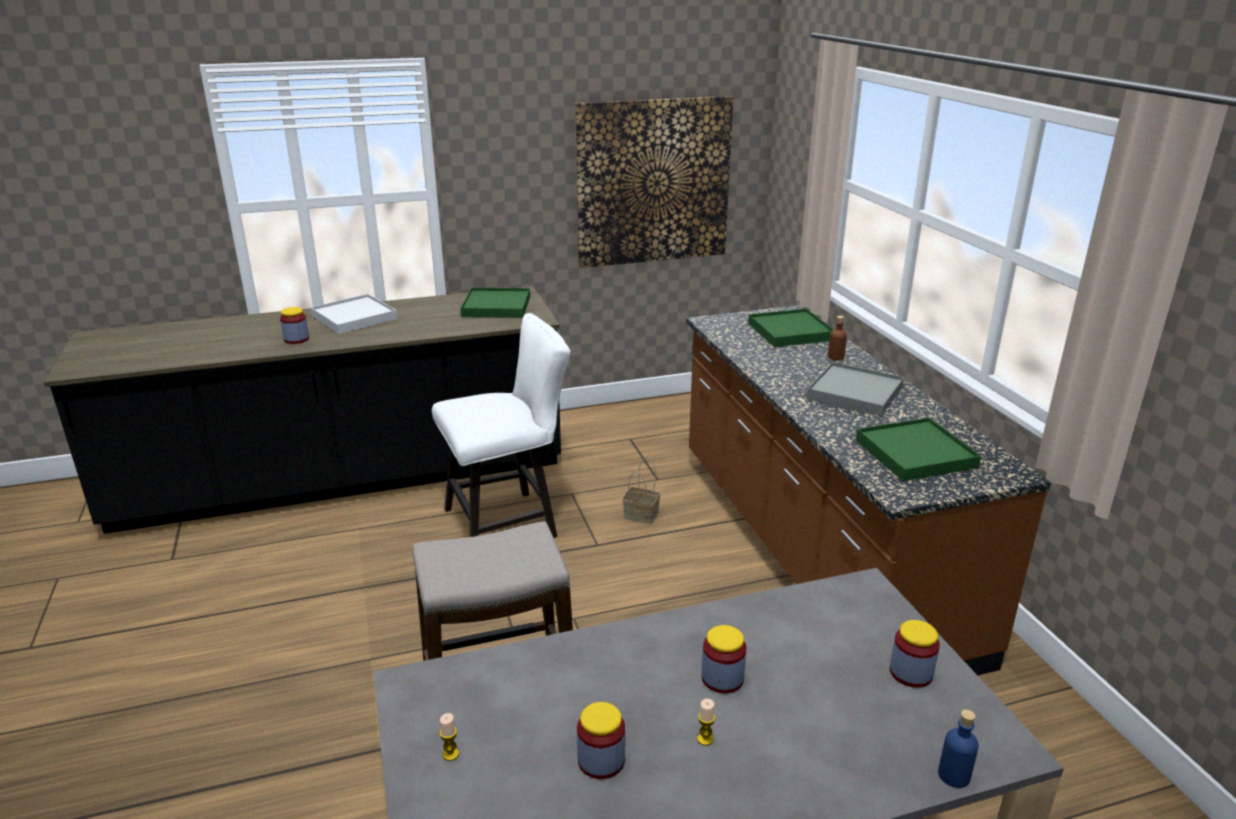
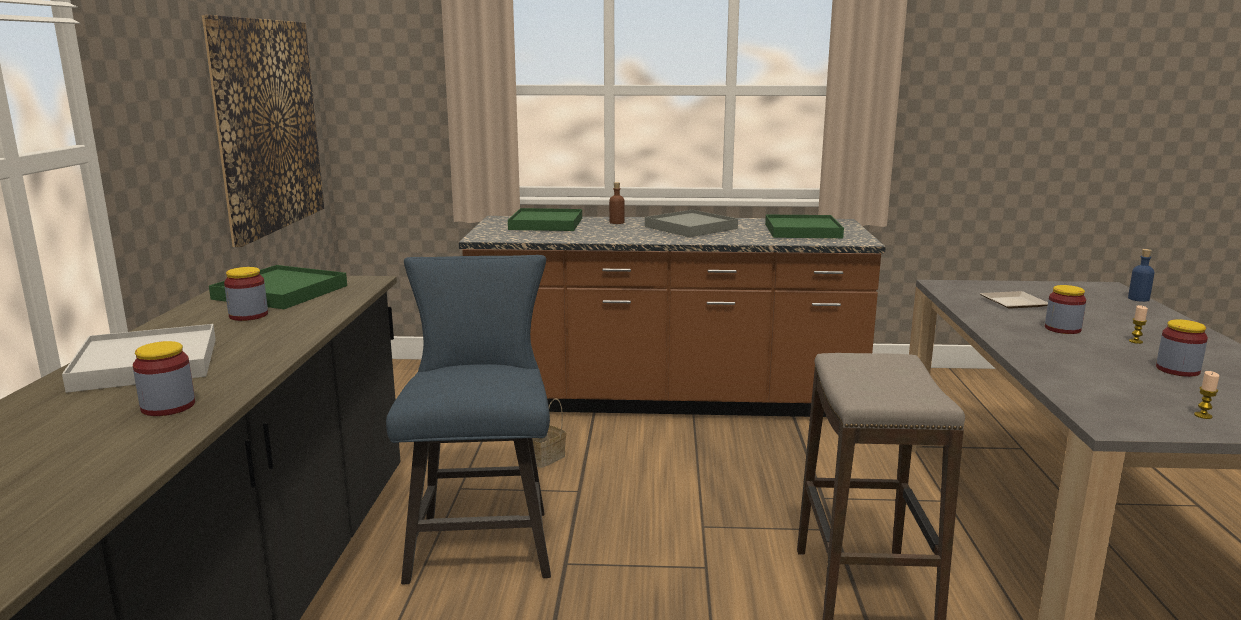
camera: 70 degrees left, 10 degrees down
(509, 522) = (482, 538): white chair -> blue chair
(823, 645) = (1014, 302): none -> plate
(911, 673) = (1041, 291): jar -> jar (248, 315)

